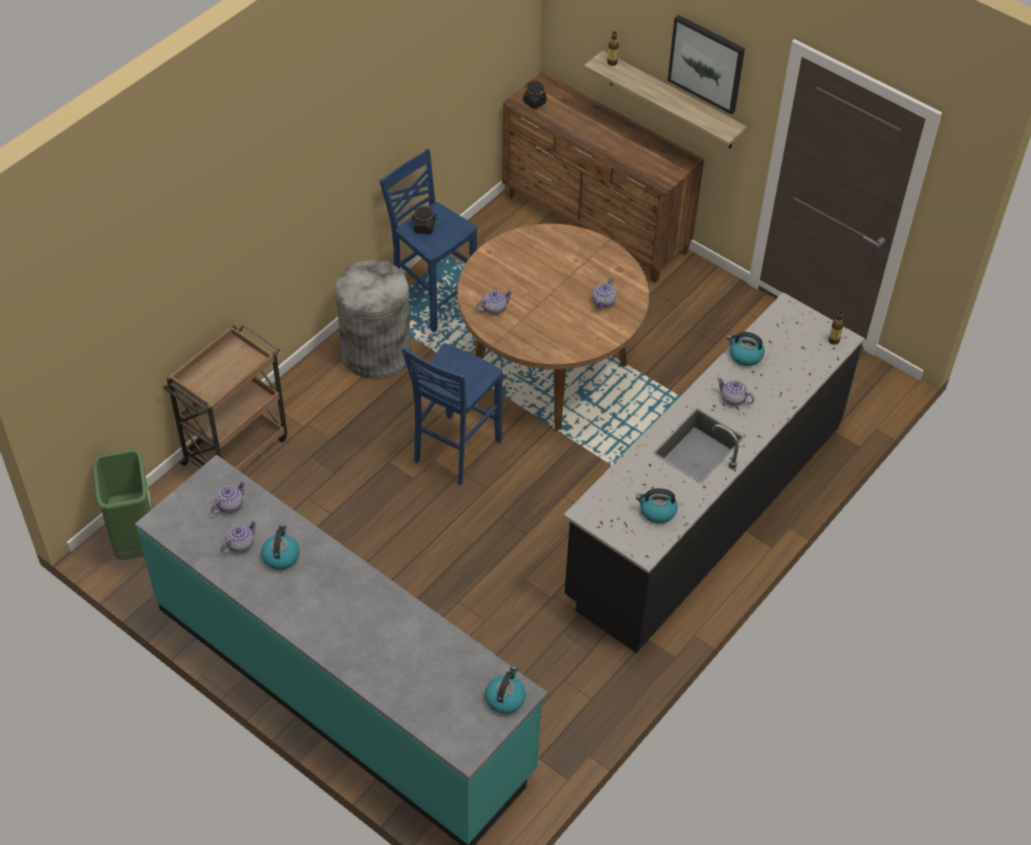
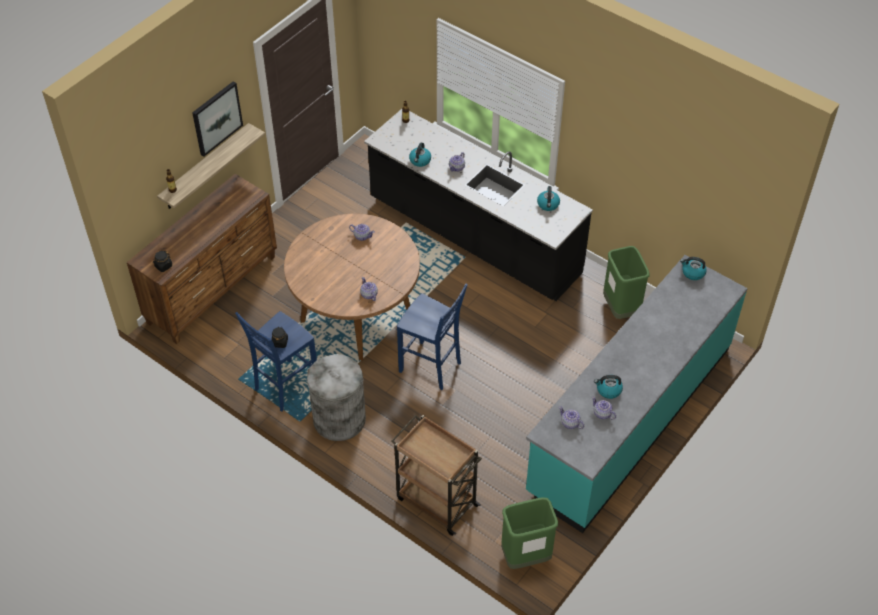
camera: 90 degrees left, 0 degrees up
(559, 699) = (620, 308): none -> green trash can

